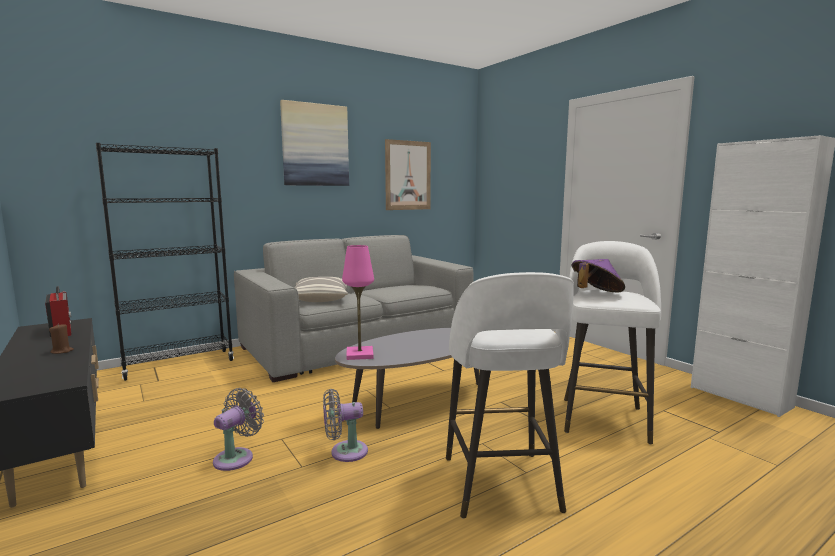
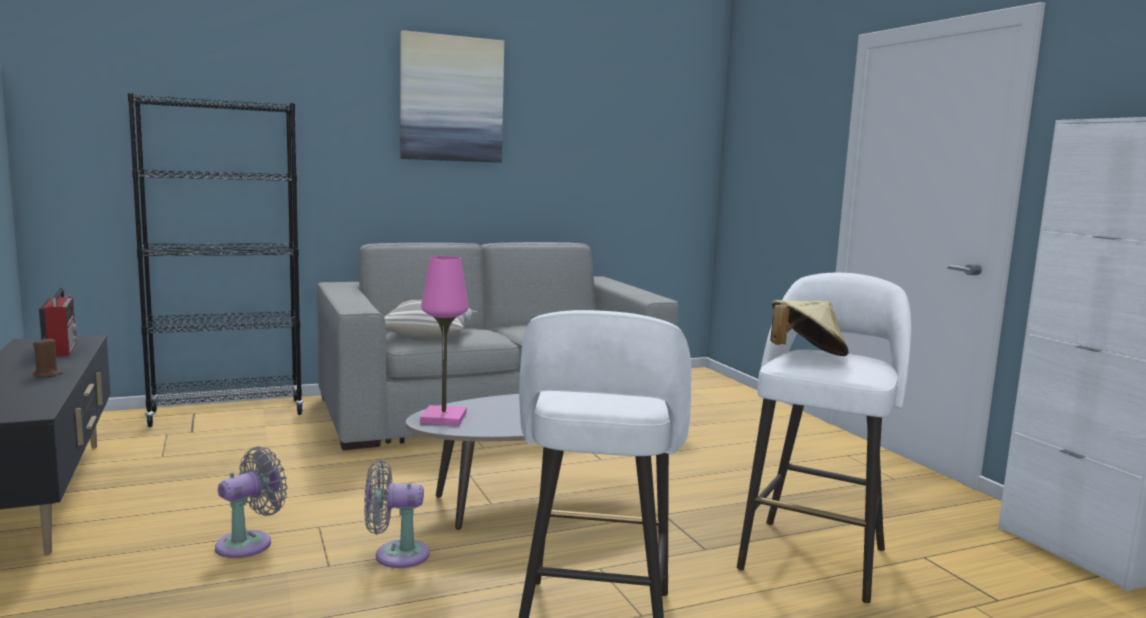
camera: 10 degrees right, 0 degrees up
(408, 175) = (601, 149): picture -> none
(595, 294) = (806, 355): purple hat -> beige hat

